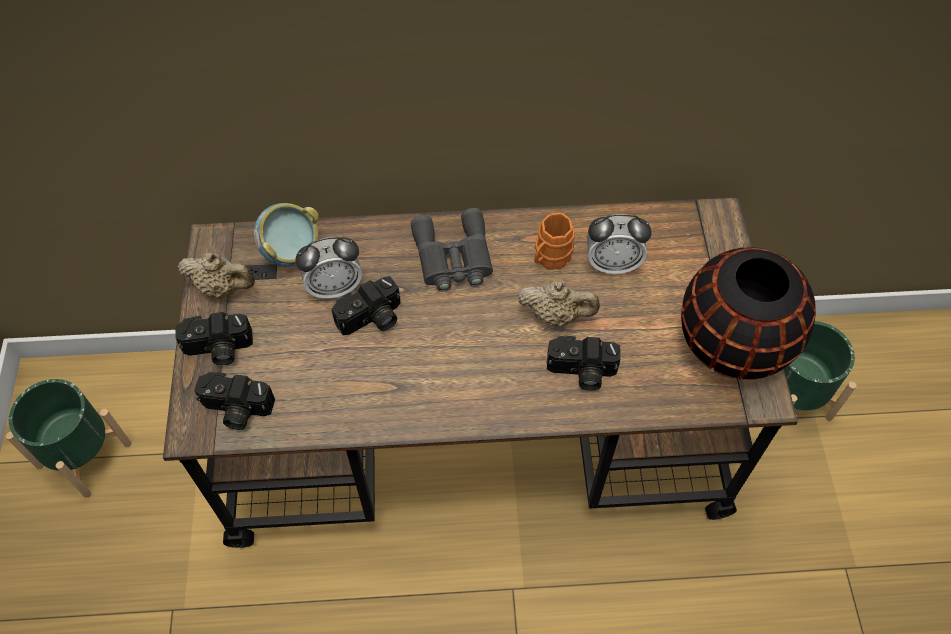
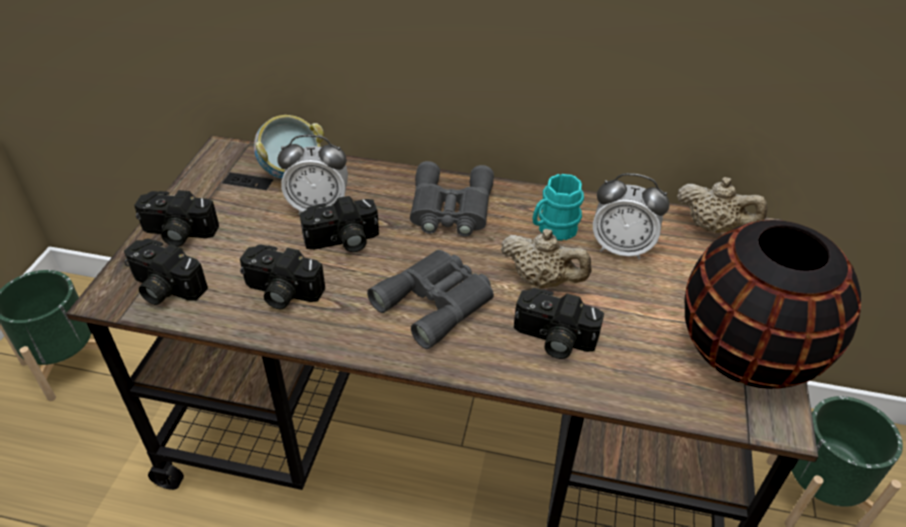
camera: 15 degrees right, 15 degrees down
(223, 288) = (211, 186): beige teapot -> beige teapot (713, 227)
(340, 387) = (280, 293): none -> camera
(476, 360) = (437, 301): none -> grey binoculars
(549, 258) = (553, 229): orange mug -> turquoise mug

